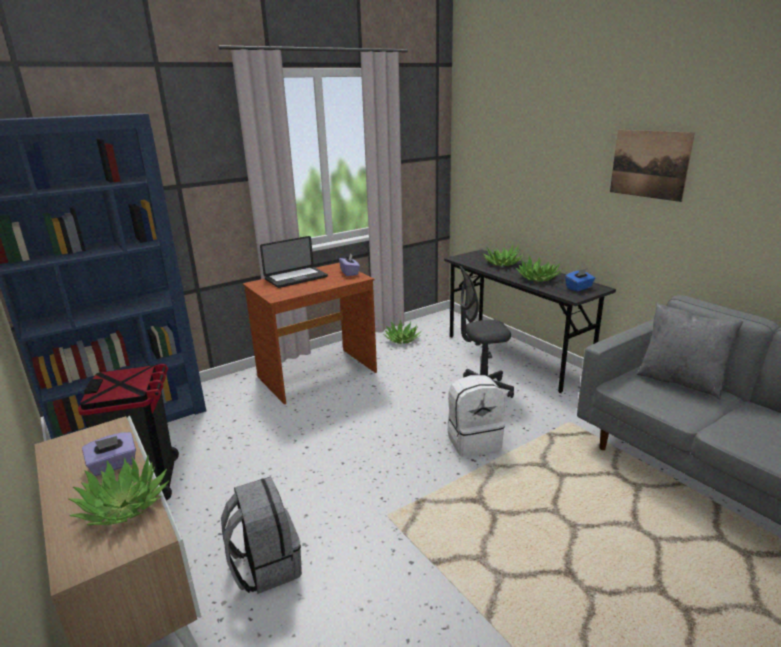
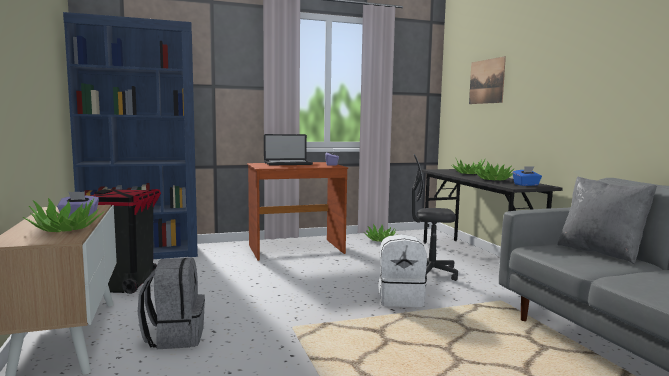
camera: 15 degrees right, 15 degrees down
(649, 164) = (585, 70): picture -> picture (486, 81)

